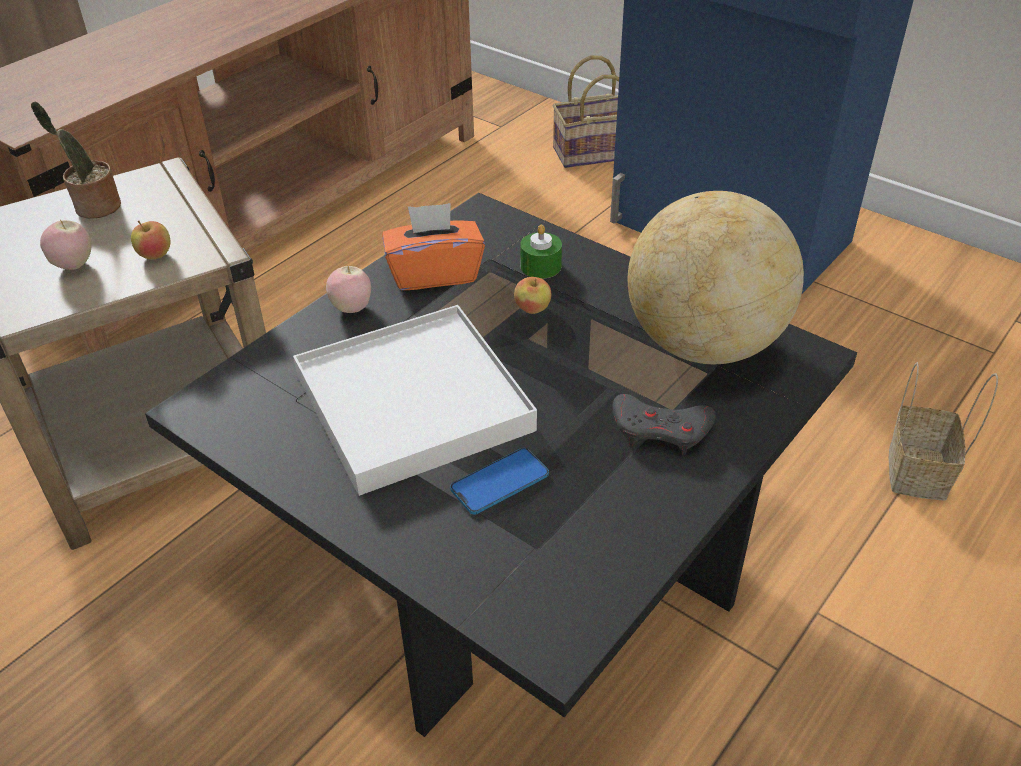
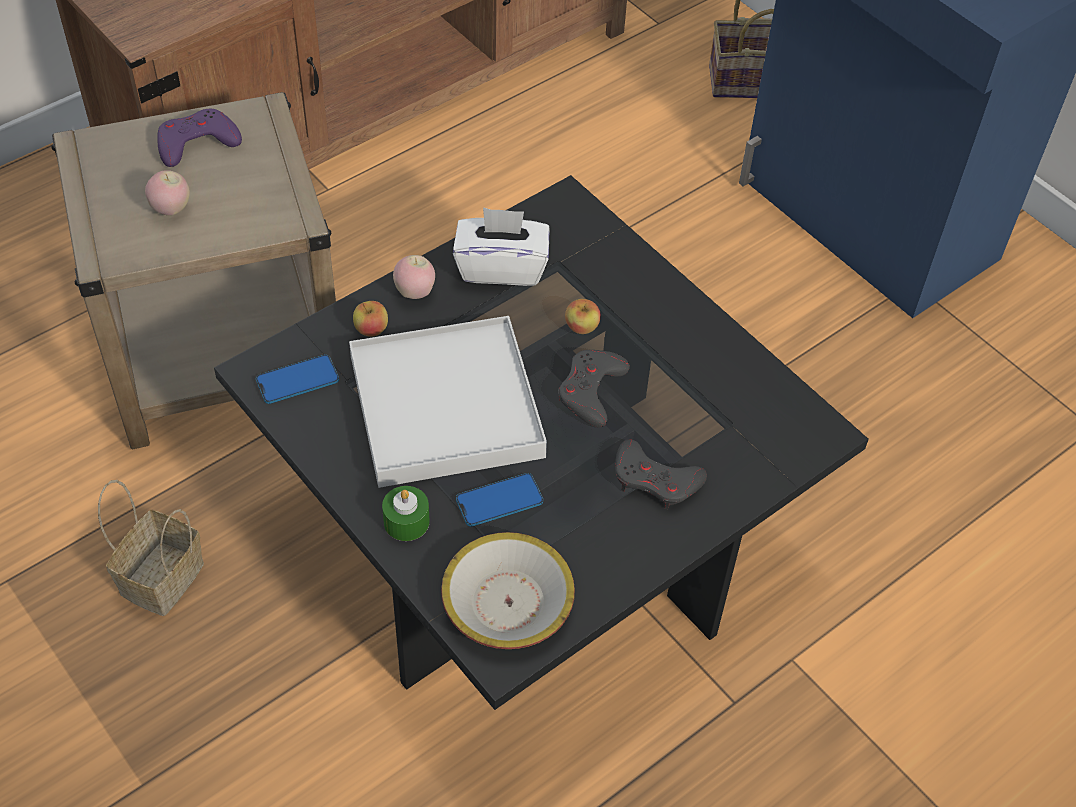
camera: 10 degrees right, 10 degrees up
(95, 208) = (197, 143): potted plant -> purple game controller
(155, 255) = (244, 212): apple -> apple (371, 330)
(243, 408) = (297, 380): none -> phone
(434, 273) = (501, 267): orange tissue box -> white tissue box
(540, 266) = (604, 279): green candle -> green candle (406, 521)
(544, 587) = (508, 603): none -> bowl
(562, 361) = (591, 391): none -> grey game controller
(703, 344) = (727, 400): globe -> none
(919, 474) = (950, 545): basket -> basket (162, 581)

